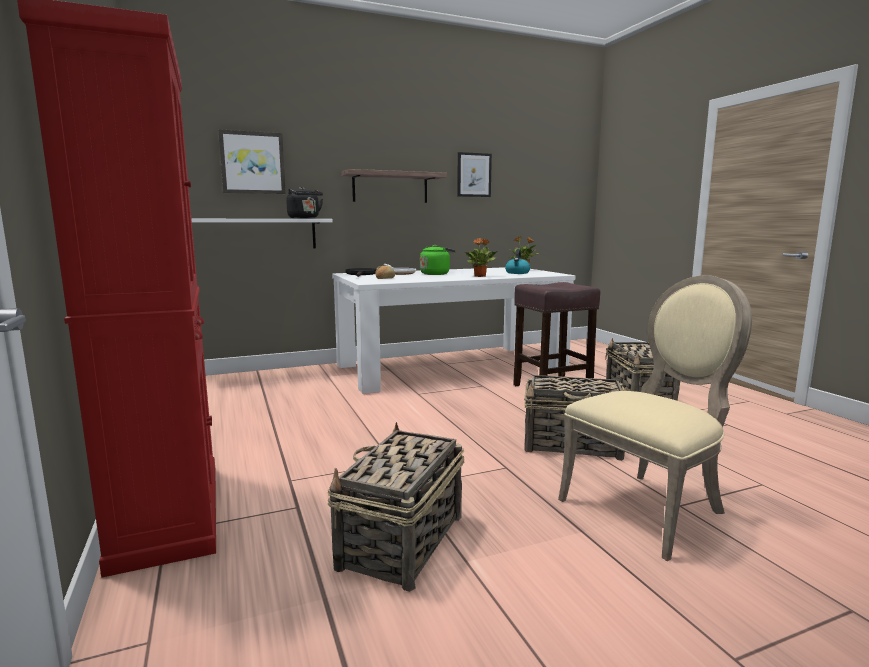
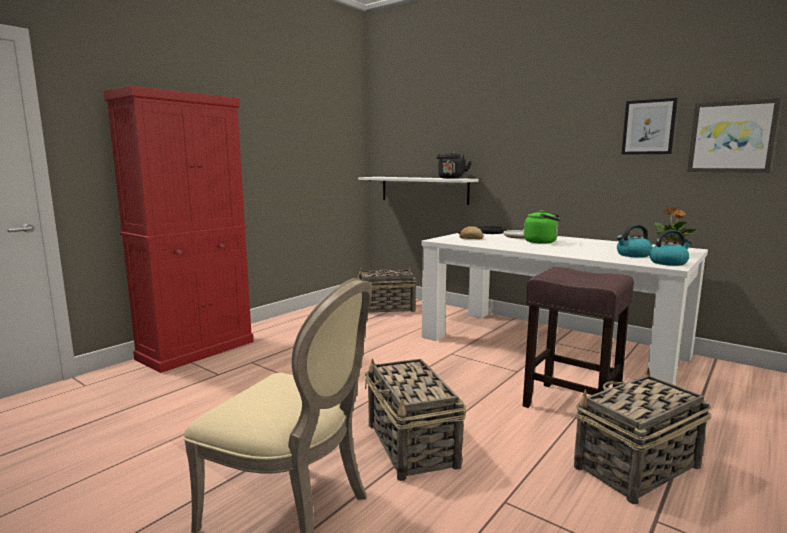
camera: 60 degrees right, 0 degrees up
(252, 163) = (429, 132): picture -> picture (731, 137)
(390, 187) = (541, 147): shelf -> none
(401, 542) = (186, 414): basket -> basket (386, 308)
(480, 276) = (561, 251): potted plant -> none
(550, 273) = (668, 262): none -> kettle

